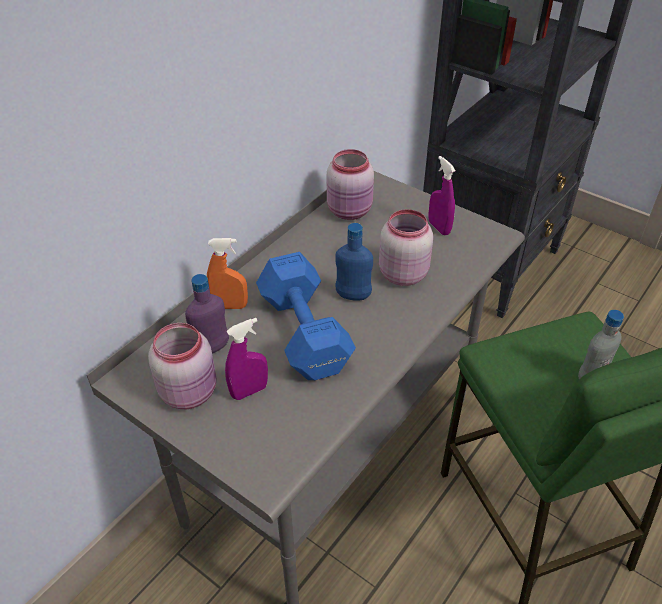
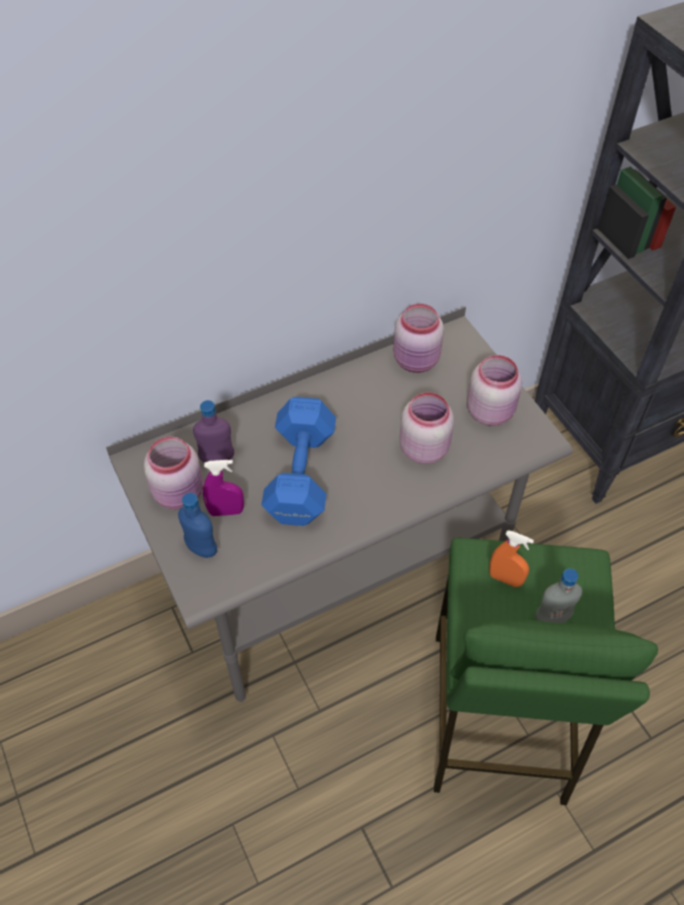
camera: 25 degrees right, 10 degrees up
(230, 306) = (253, 423): orange spray bottle -> orange spray bottle (505, 579)
(353, 296) = (364, 454): blue bottle -> blue bottle (201, 548)
(439, 228) = (490, 411): purple spray bottle -> pink jar

